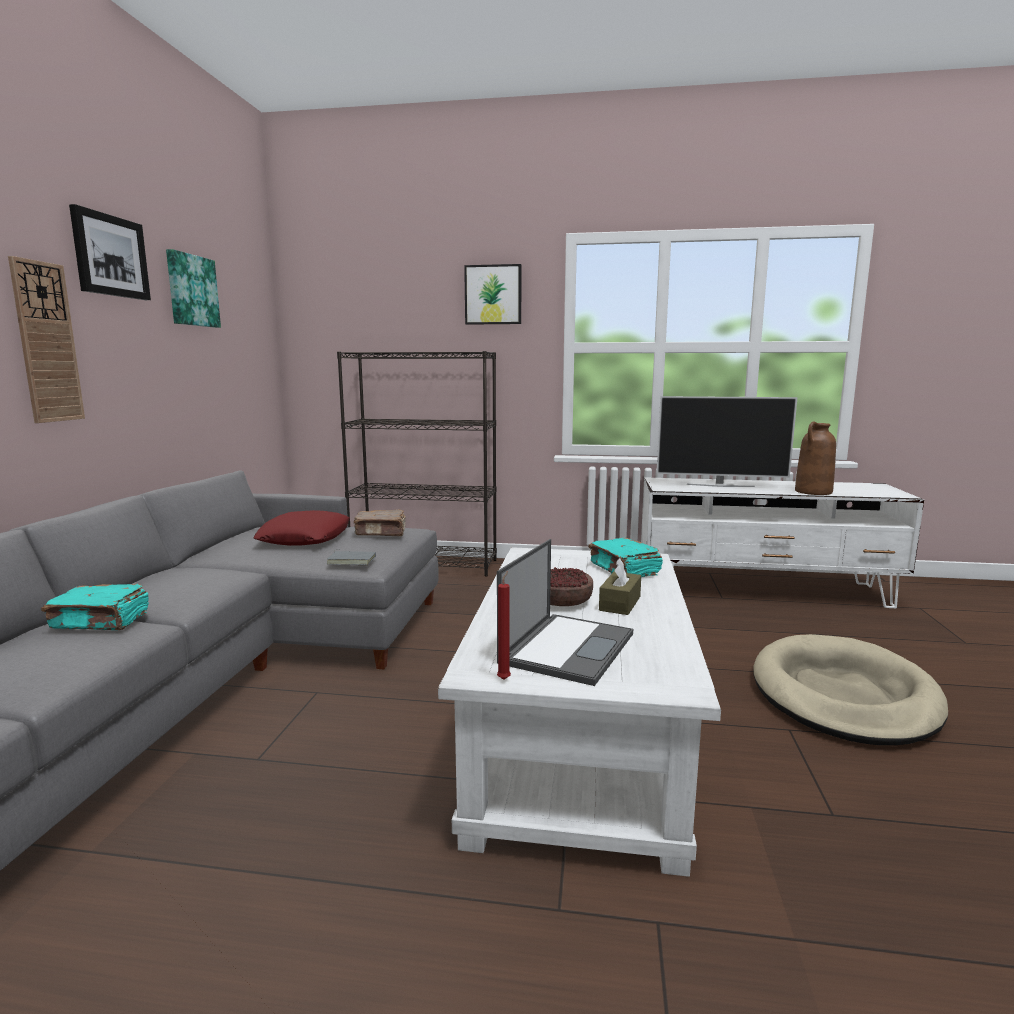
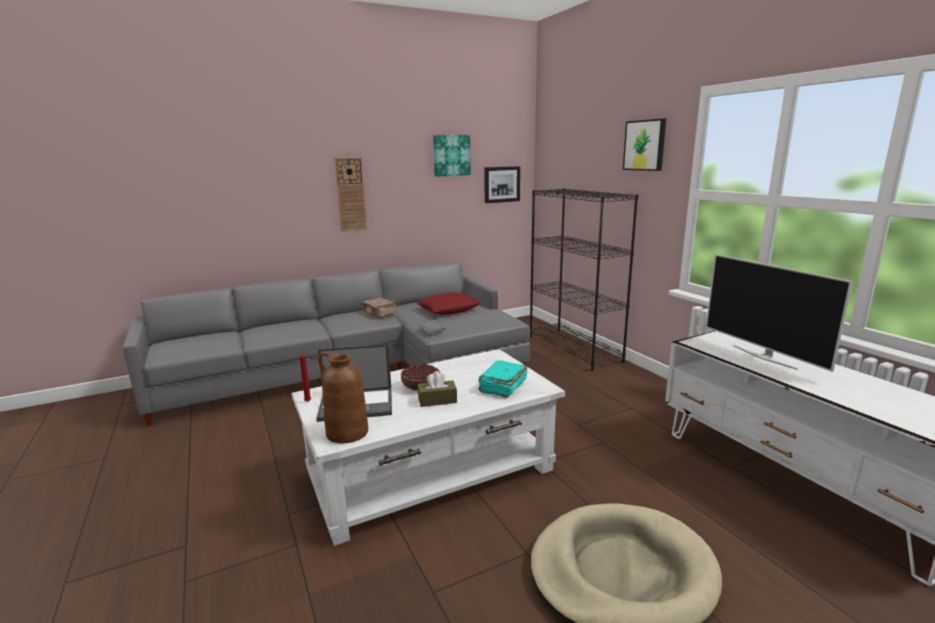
camera: 55 degrees right, 5 degrees up
(101, 621) = (311, 324): turquoise book -> none
(110, 256) = (392, 146): picture -> picture (501, 184)
(381, 533) = (483, 317): brown book -> brown book (379, 313)
(813, 492) = (844, 397): brown vase -> brown vase (346, 433)

